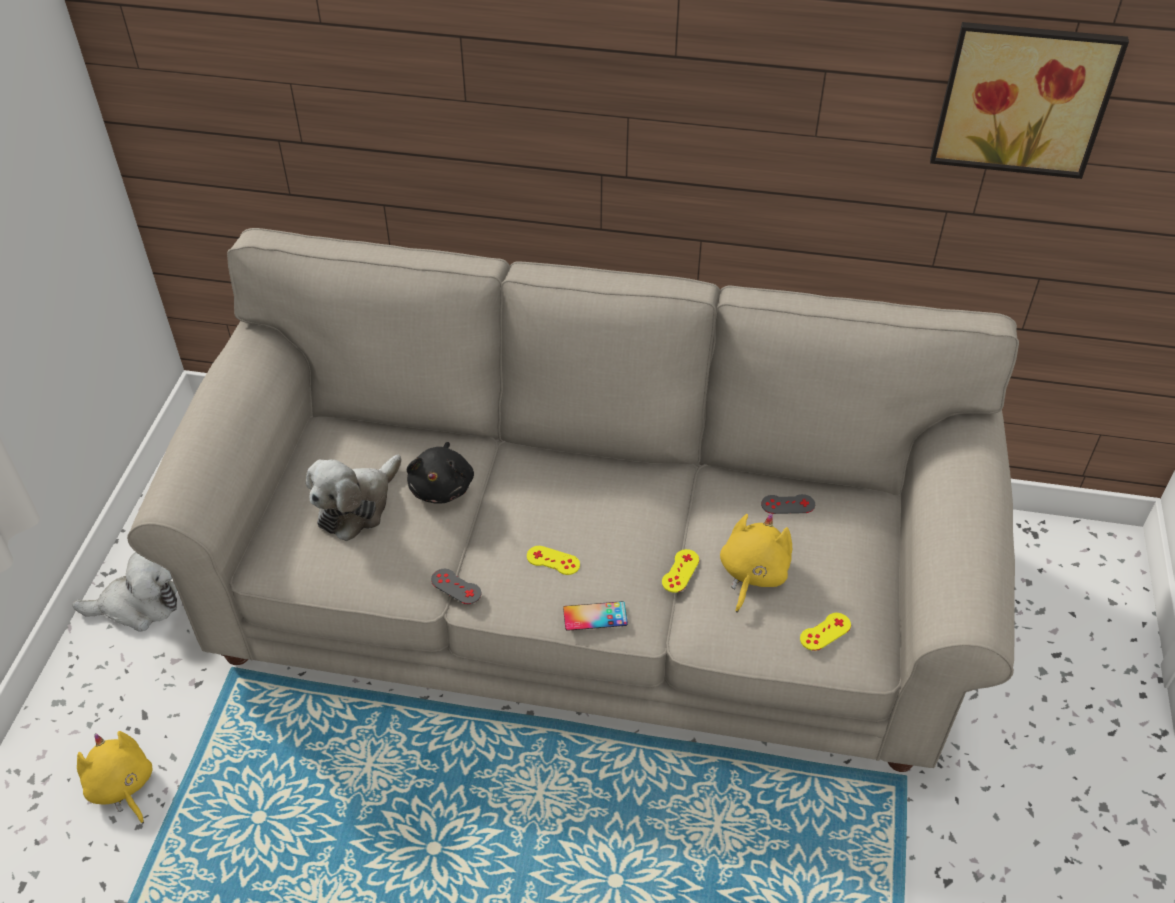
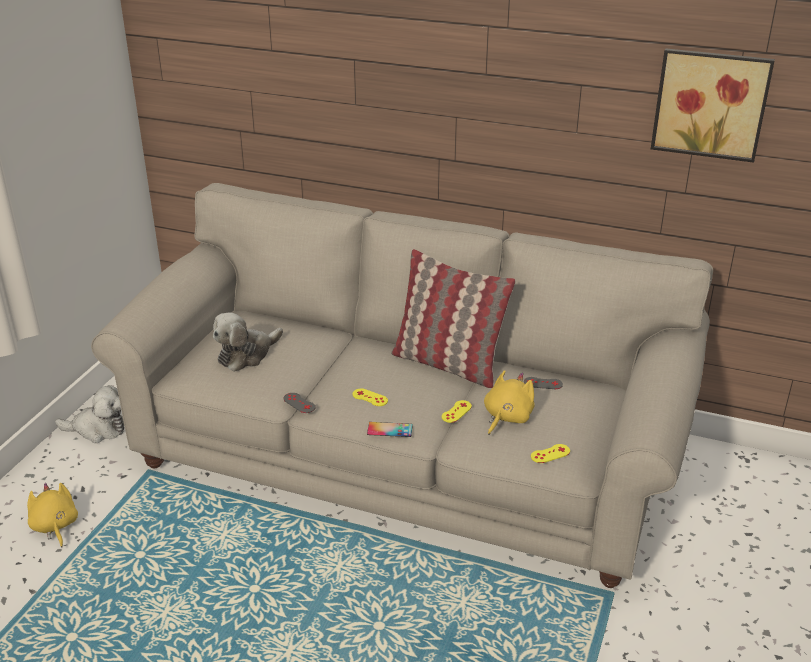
camera: 10 degrees right, 15 degrees down
(442, 486) = (307, 351): black plush toy -> none
(647, 482) = (448, 364): none -> pillow

